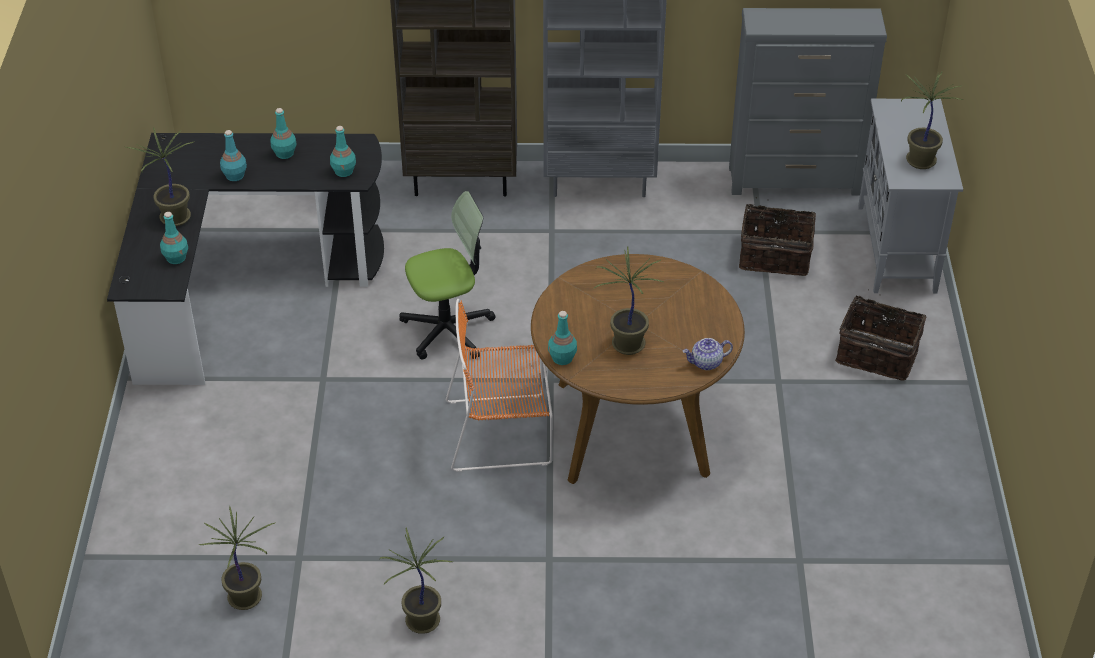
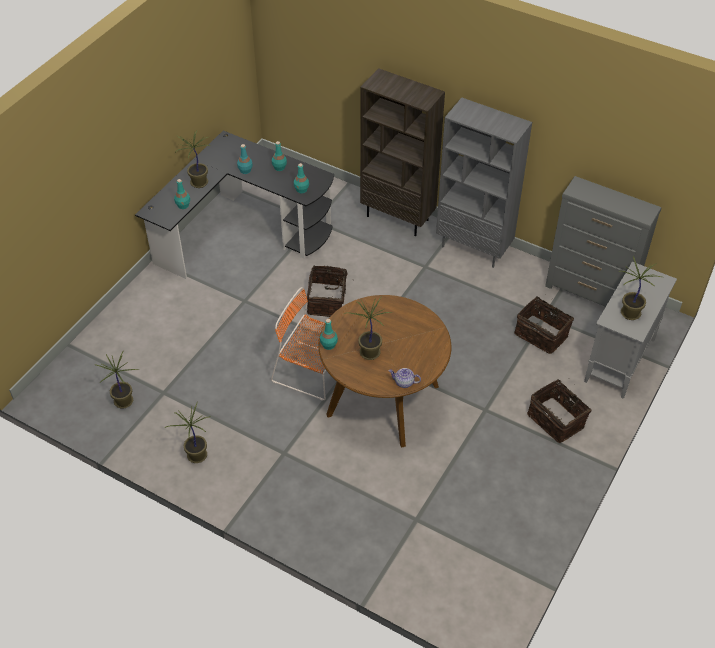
camera: 30 degrees right, 5 degrees up
(448, 330) = (327, 301): office chair -> basket

